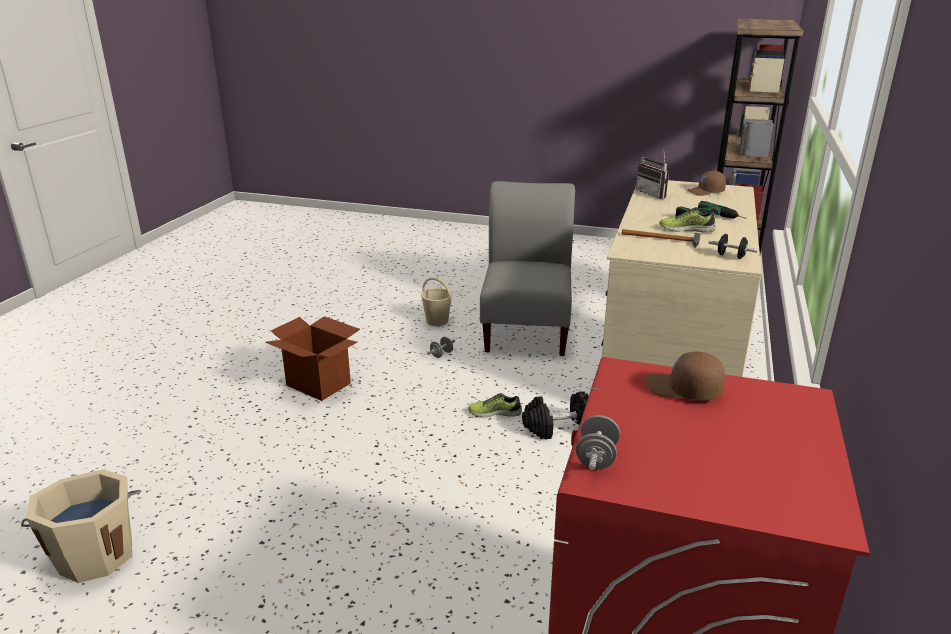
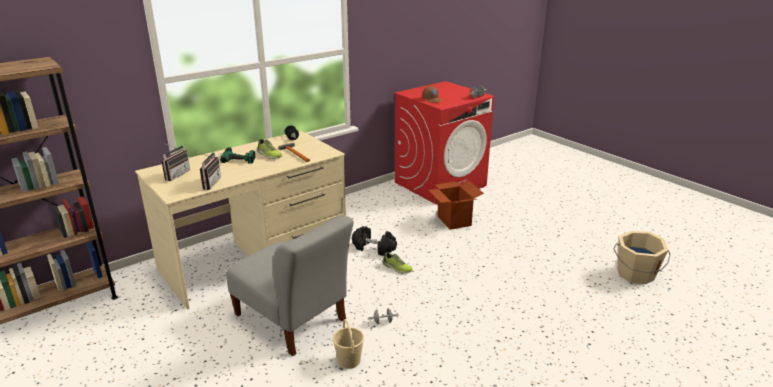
camera: 145 degrees left, 0 degrees up
(319, 384) = (490, 331): cardboard box -> cardboard box (454, 220)
(527, 327) = (293, 320): grey chair -> grey chair turned 90 degrees counterclockwise
(706, 192) = (175, 175): brown cap -> radio

